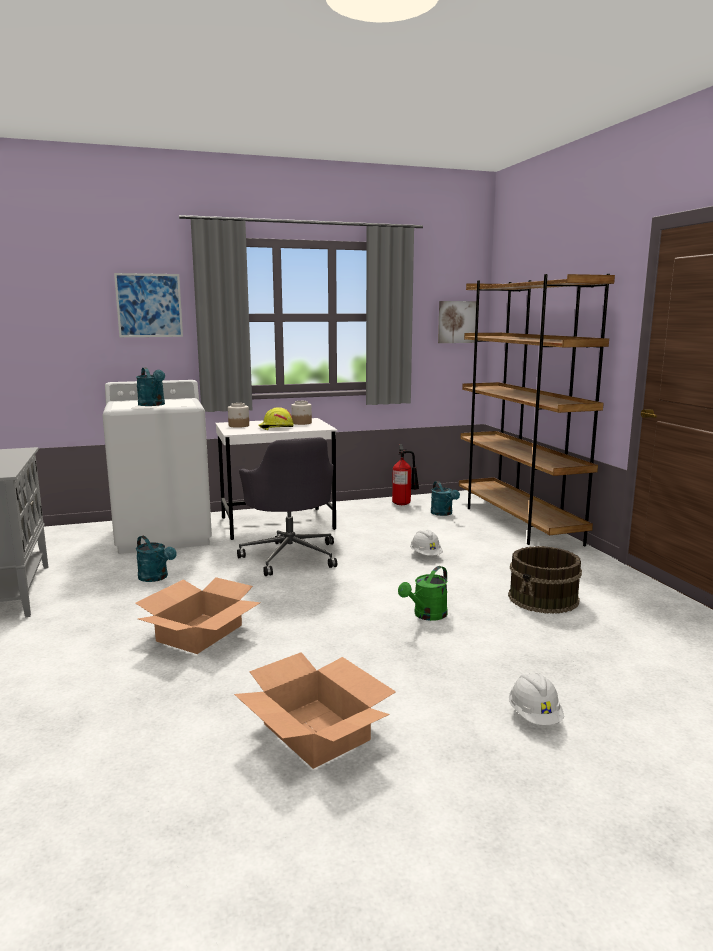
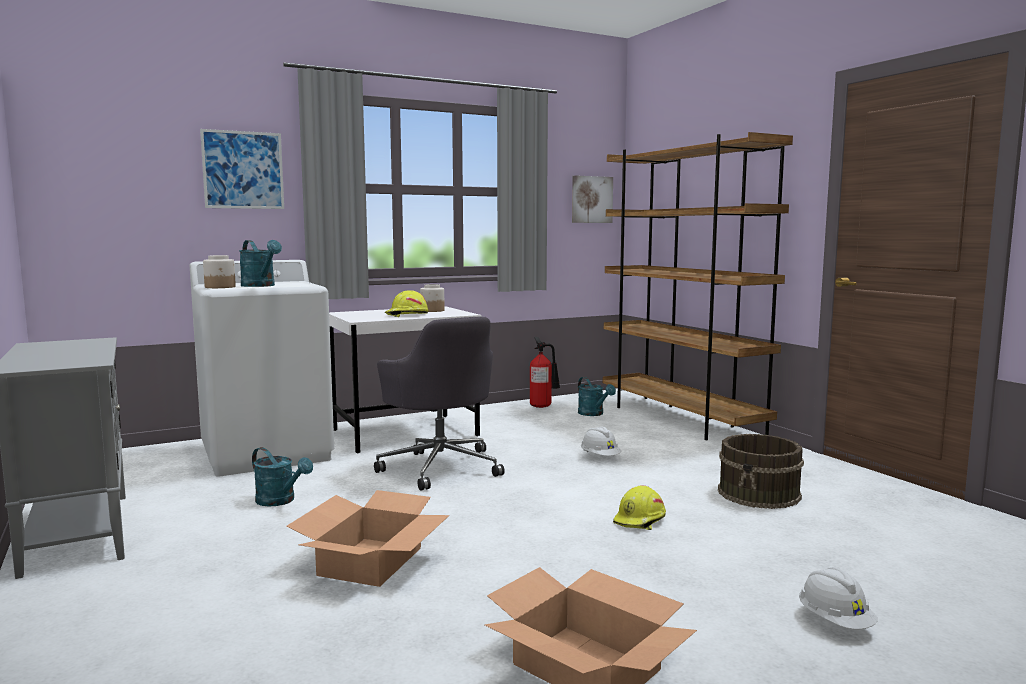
camera: 10 degrees left, 5 degrees down
(239, 425) = (359, 314): jar -> jar (220, 287)
(426, 615) = (640, 520): green watering can -> yellow hard hat

